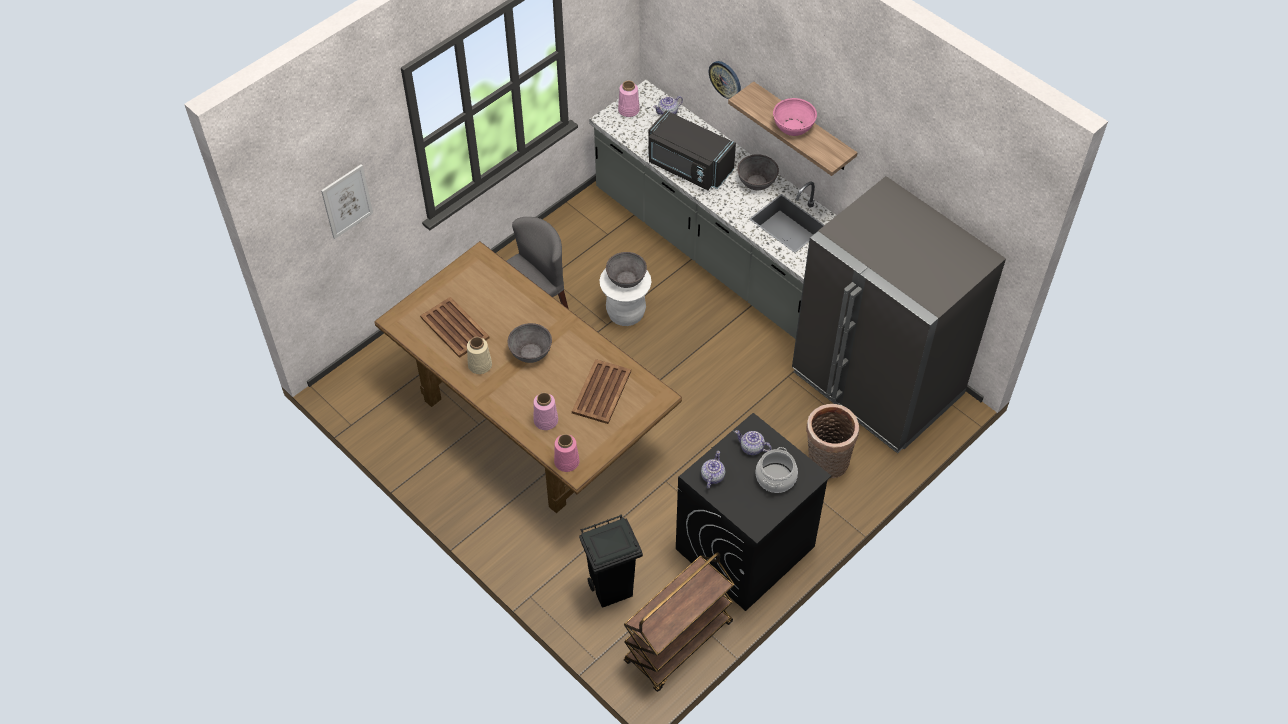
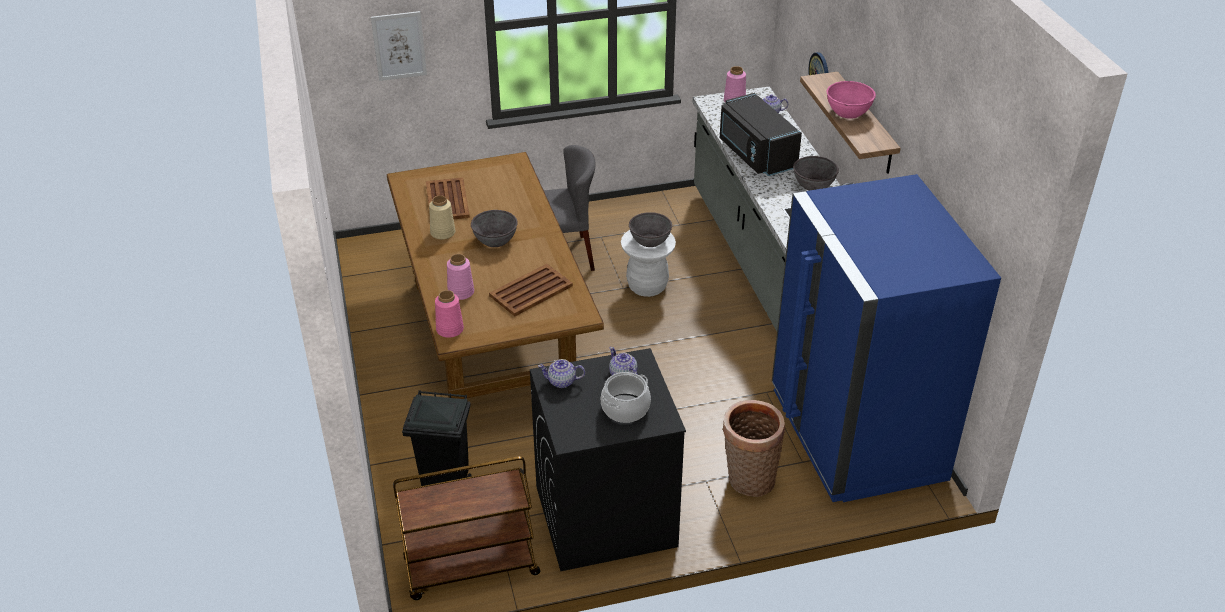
camera: 30 degrees right, 15 degrees down
(712, 476) = (562, 382): teapot -> teapot turned 135 degrees counterclockwise
(877, 384) = (856, 435): grey fridge -> blue fridge

